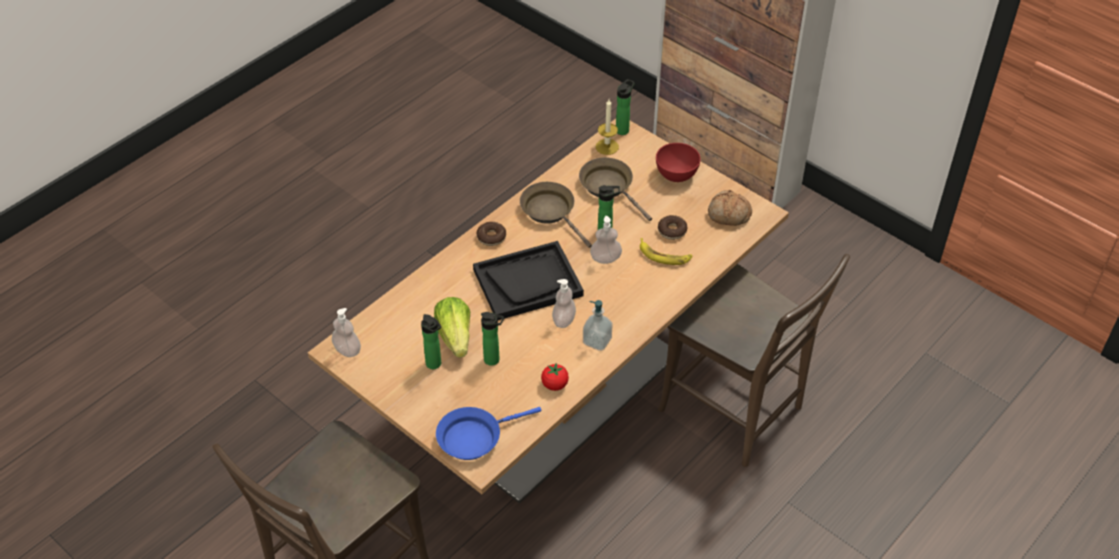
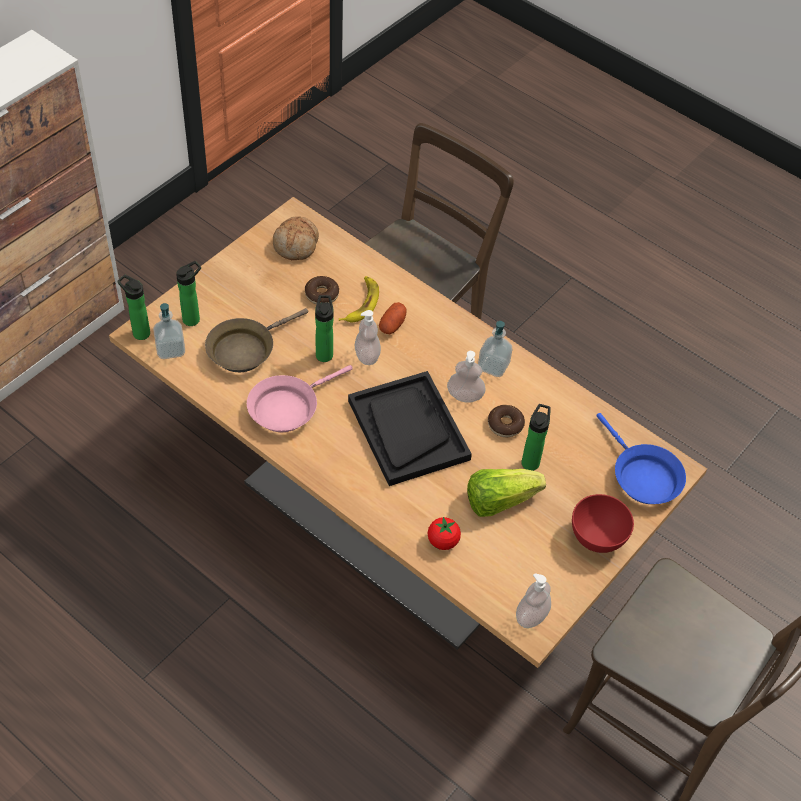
camera: 95 degrees left, 5 degrees up
(435, 365) = (544, 519): bottle -> bottle (193, 318)
(491, 237) = (332, 468): donut -> donut (505, 424)
(551, 212) = (287, 407): brown frying pan -> pink frying pan
(554, 385) = (559, 404): tomato -> tomato (443, 541)
(607, 147) = (170, 349): candle -> soap dispenser
(640, 275) = (392, 325): none -> potato
(676, 175) = (227, 285): red bowl -> red bowl (597, 537)

